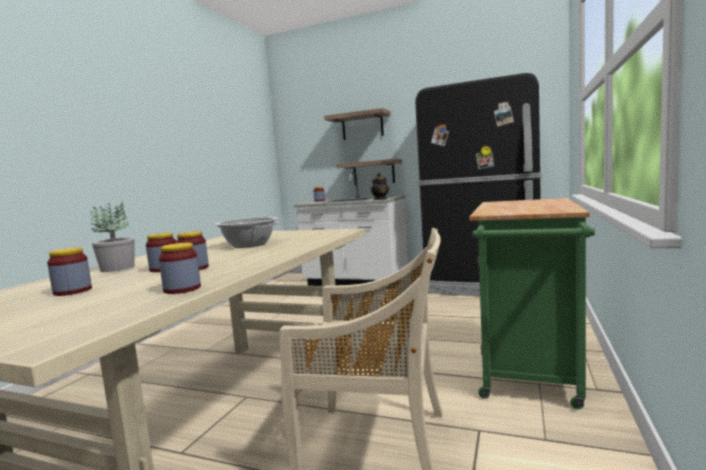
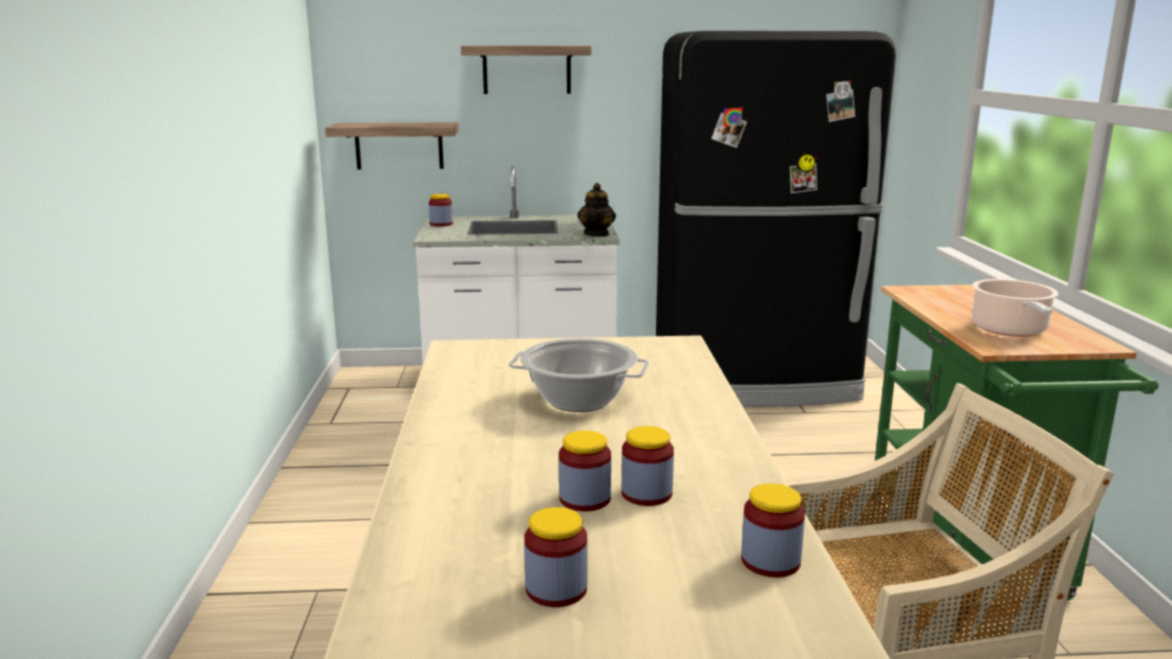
camera: 25 degrees left, 10 degrees up
(118, 268) = (461, 501): potted plant -> none
(373, 172) = (546, 166): shelf -> shelf (399, 146)
(517, 209) = (1010, 330): none -> cooking pot

